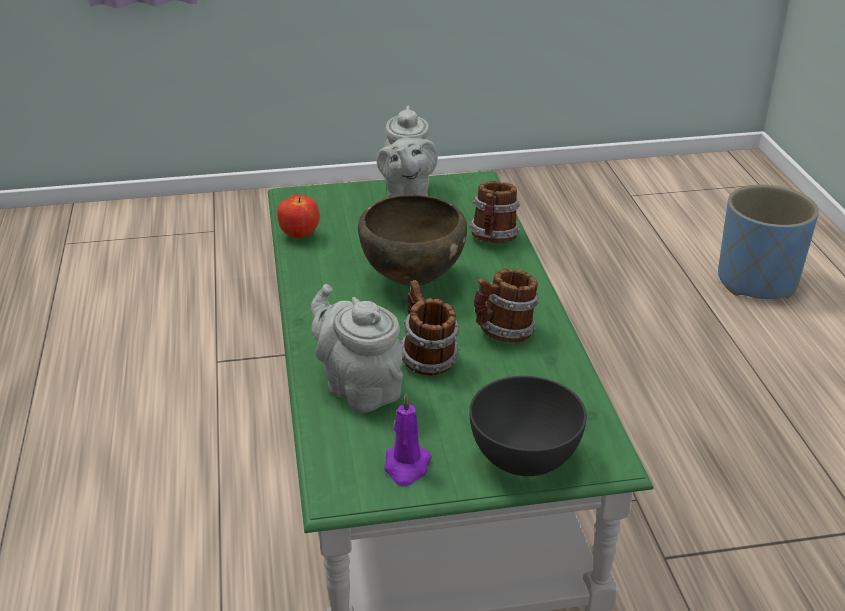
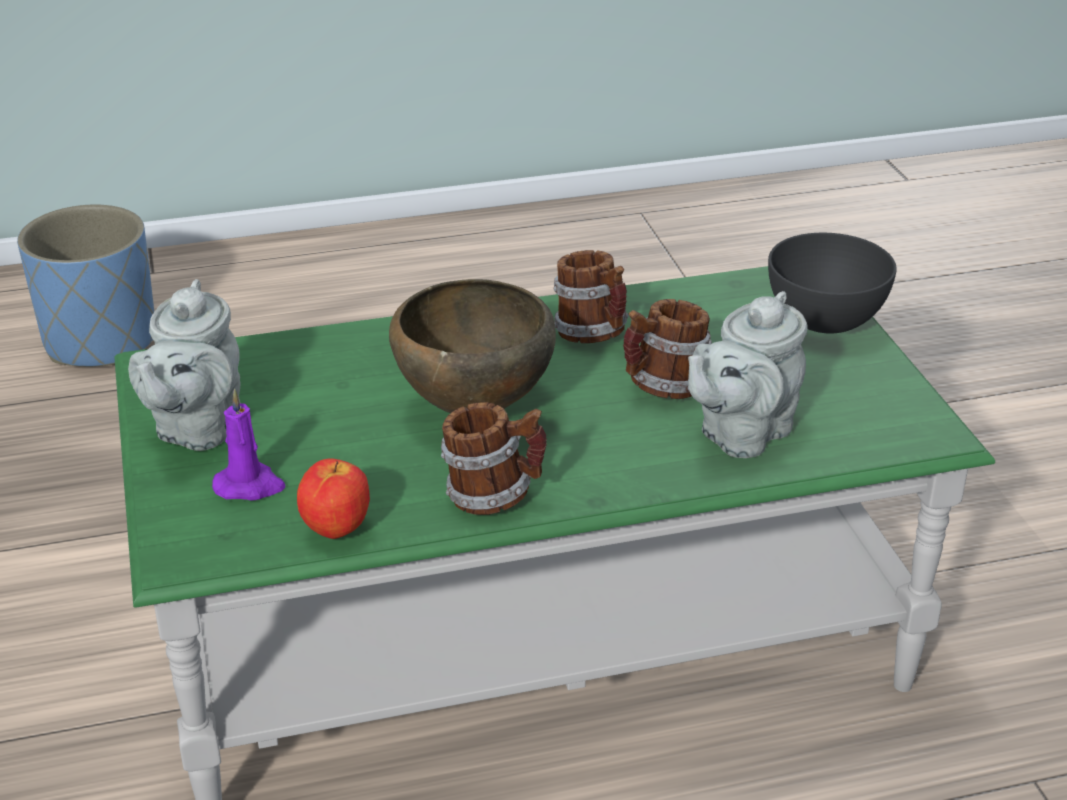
camera: 95 degrees left, 0 degrees up
(406, 467) = (872, 391): purple candle -> purple candle (250, 486)
(407, 194) = (195, 428): grey teapot -> grey teapot turned 105 degrees clockwise
(494, 239) = (351, 346): mug -> mug (494, 496)

